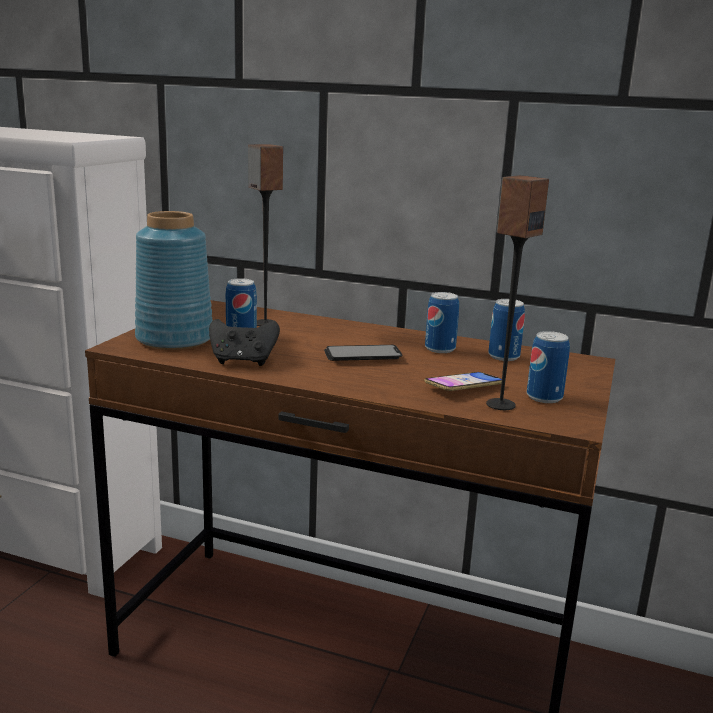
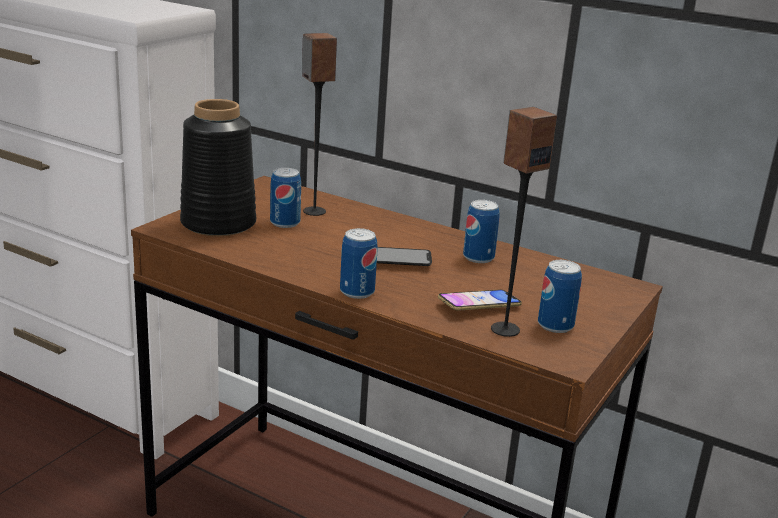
camera: 10 degrees right, 5 degrees up
(173, 339) = (217, 223): blue vase -> black vase
(243, 361) = (273, 256): black game controller -> none
(503, 356) = (541, 273): can -> can (357, 292)

